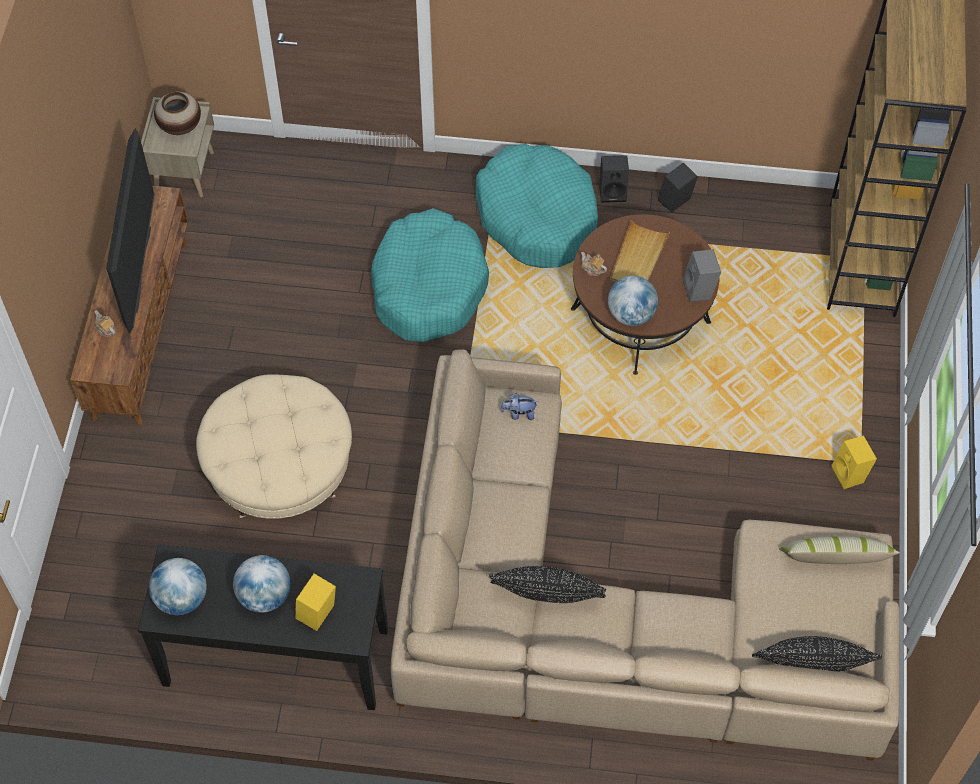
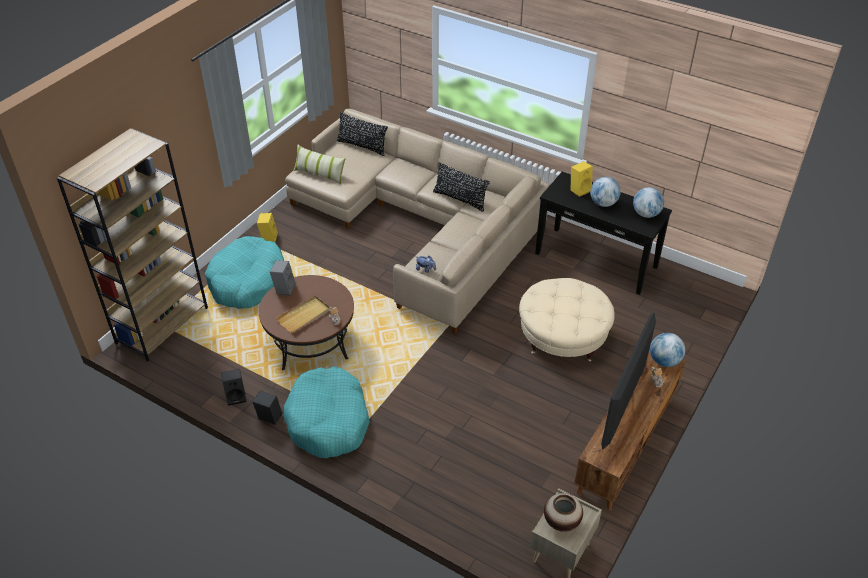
camera: 155 degrees left, 15 degrees down
(428, 286) = (425, 403): turquoise dog bed -> turquoise dog bed (247, 281)
(631, 314) = (331, 290): globe -> globe (664, 361)

